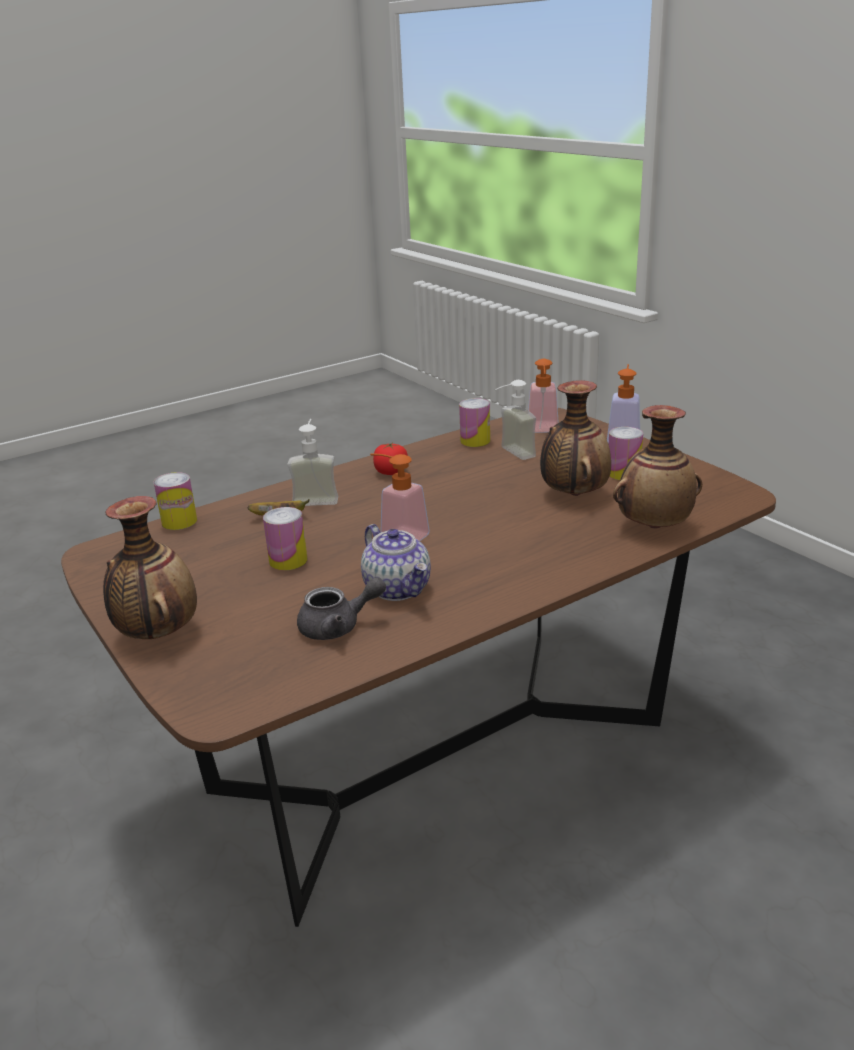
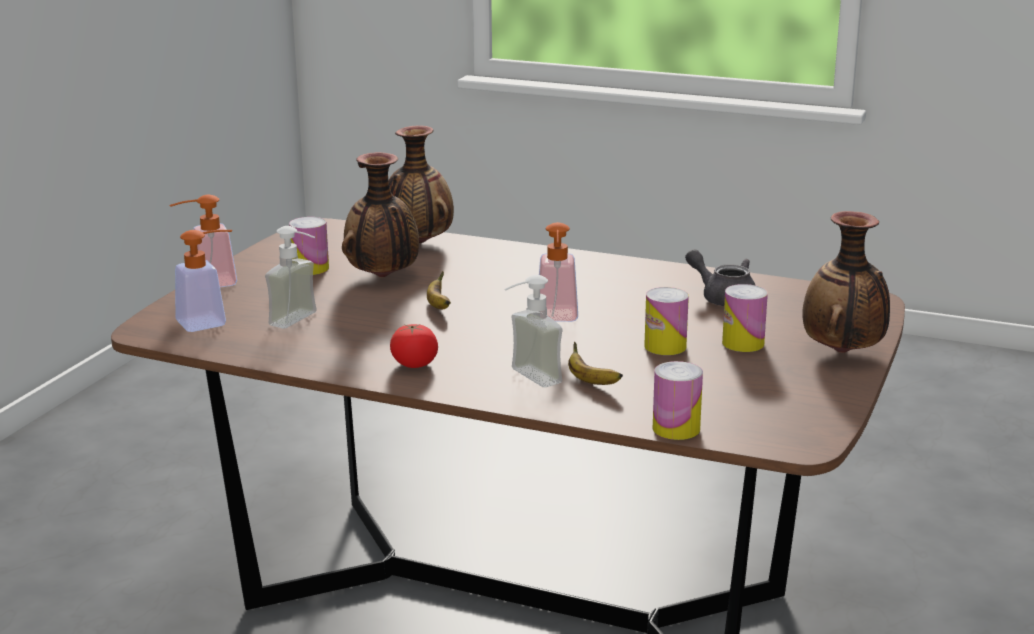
camera: 125 degrees left, 5 degrees down
(398, 589) = (642, 295): teapot -> none
(475, 441) = (275, 346): can -> can (743, 343)
(484, 500) = (438, 305): none -> banana

